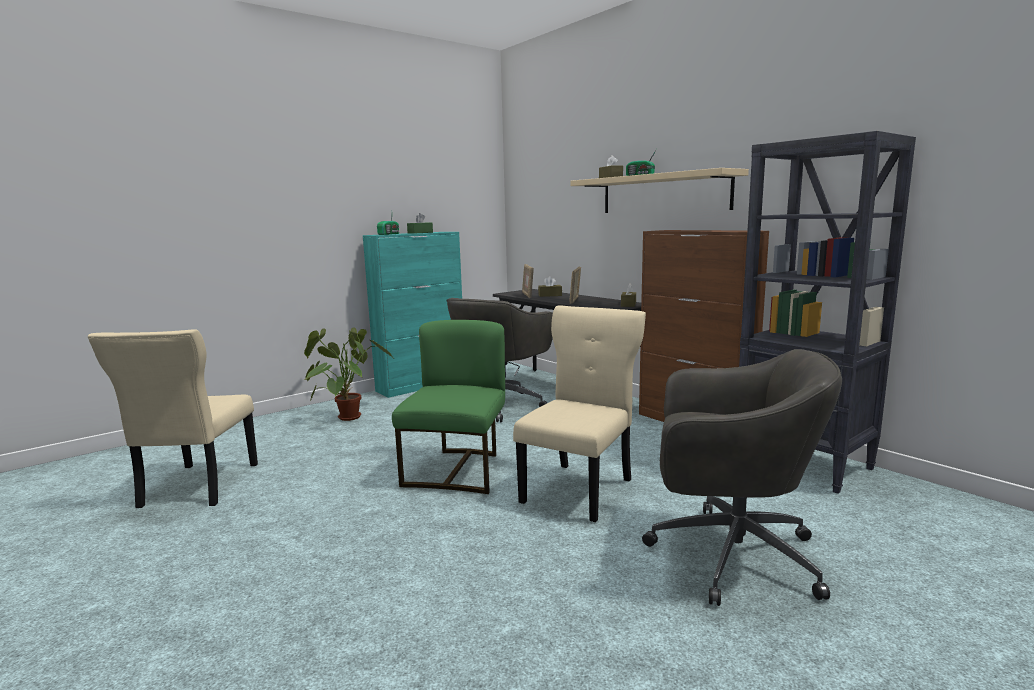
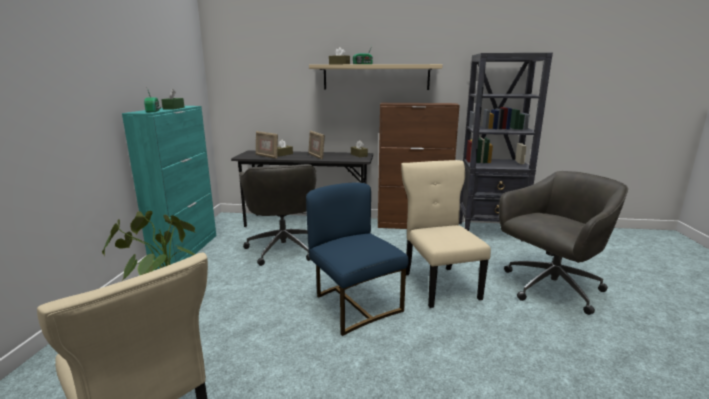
camera: 45 degrees left, 5 degrees up
(458, 470) = (354, 305): green chair -> blue chair

